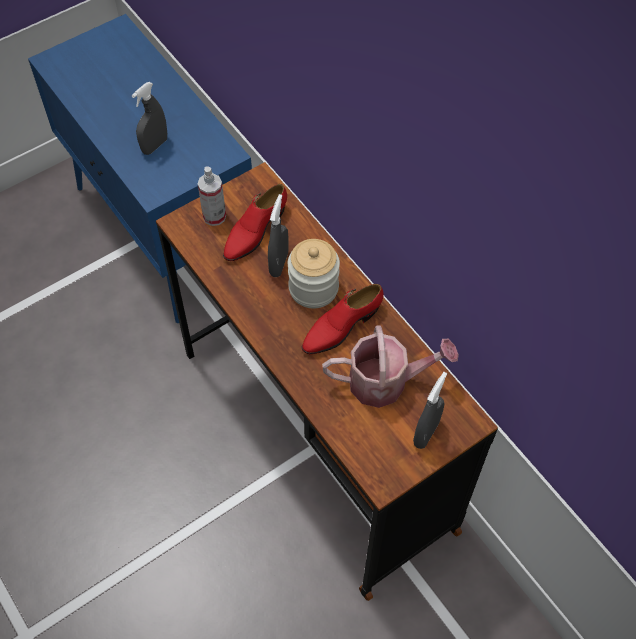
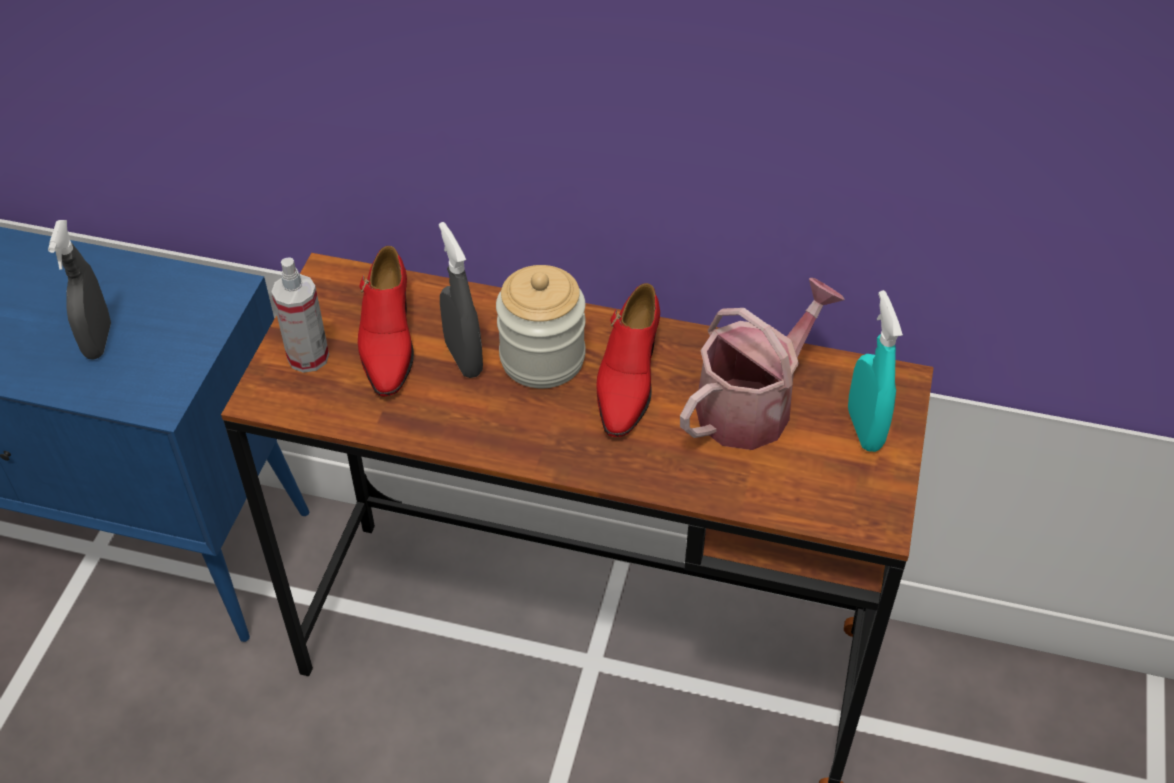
camera: 40 degrees left, 10 degrees down
(426, 433) = (864, 429): grey spray bottle -> turquoise spray bottle

